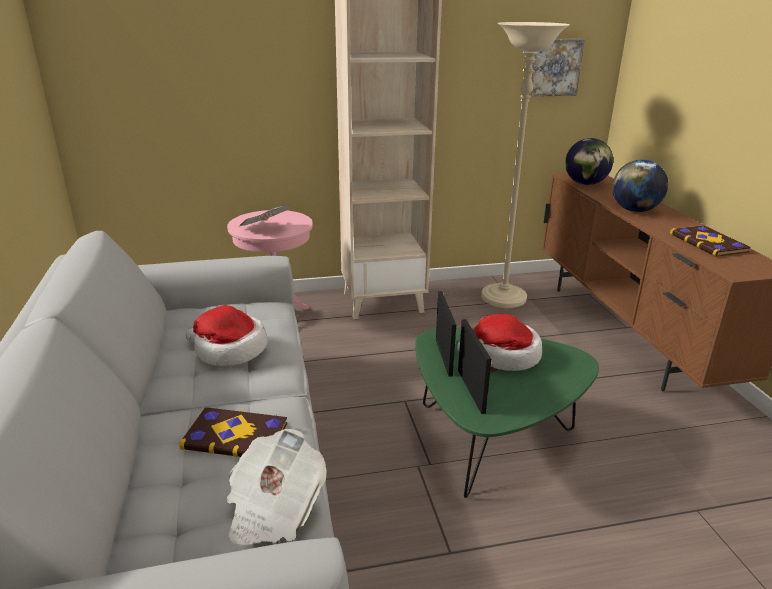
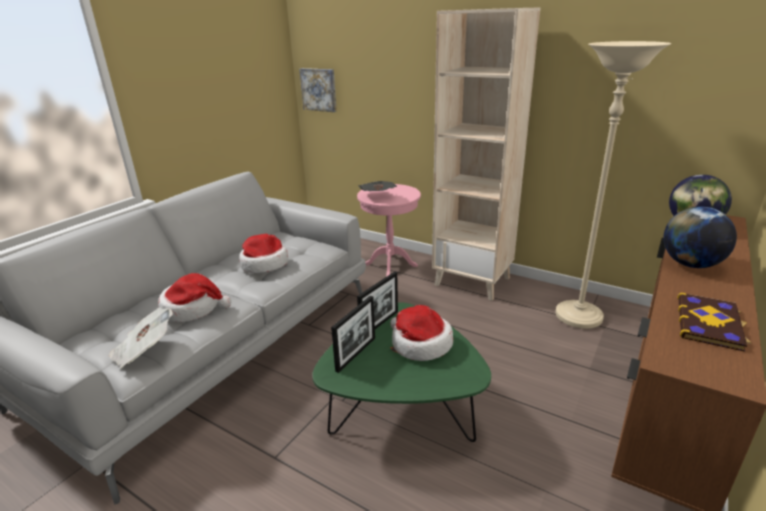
camera: 45 degrees right, 0 degrees up
(236, 435) = (192, 308): book -> hat
(553, 67) = (692, 91): picture -> picture (319, 89)

